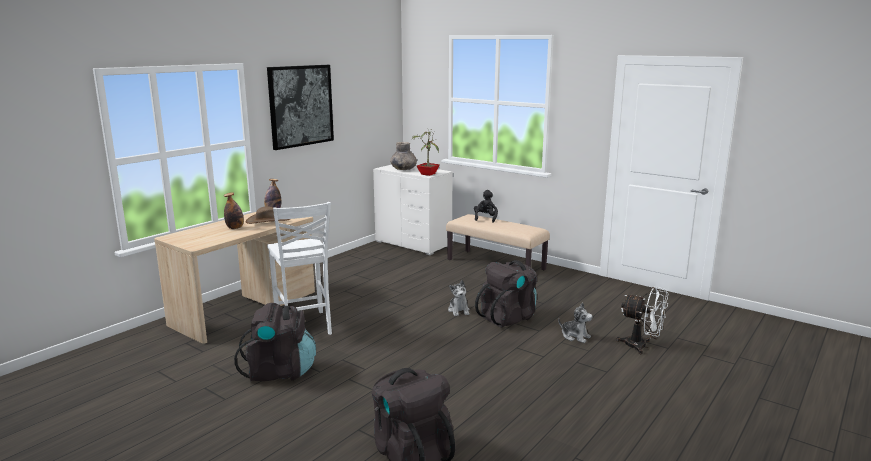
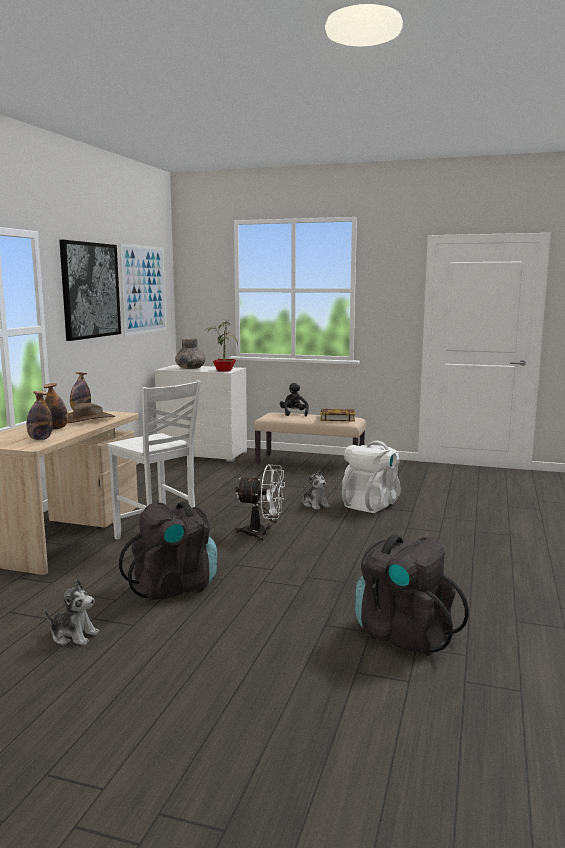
camera: 20 degrees left, 5 degrees down
(210, 239) = (40, 439): none -> bottle
(364, 99) = (144, 289): none -> picture
(508, 317) = (371, 504): black backpack -> white backpack
(519, 227) = (337, 418): none -> book
(575, 336) = (450, 511): plush toy -> plush toy (73, 636)
(641, 346) = (516, 511): white fan -> white fan (262, 534)

